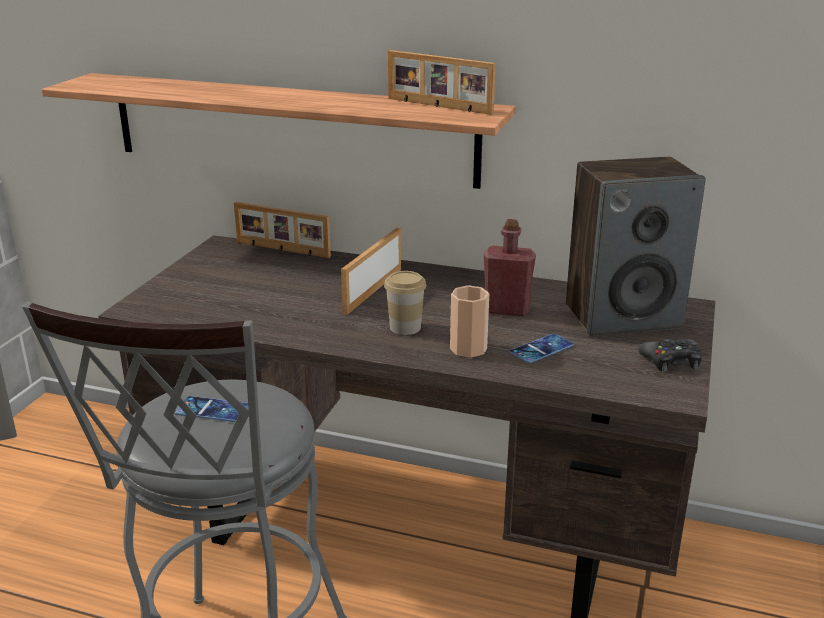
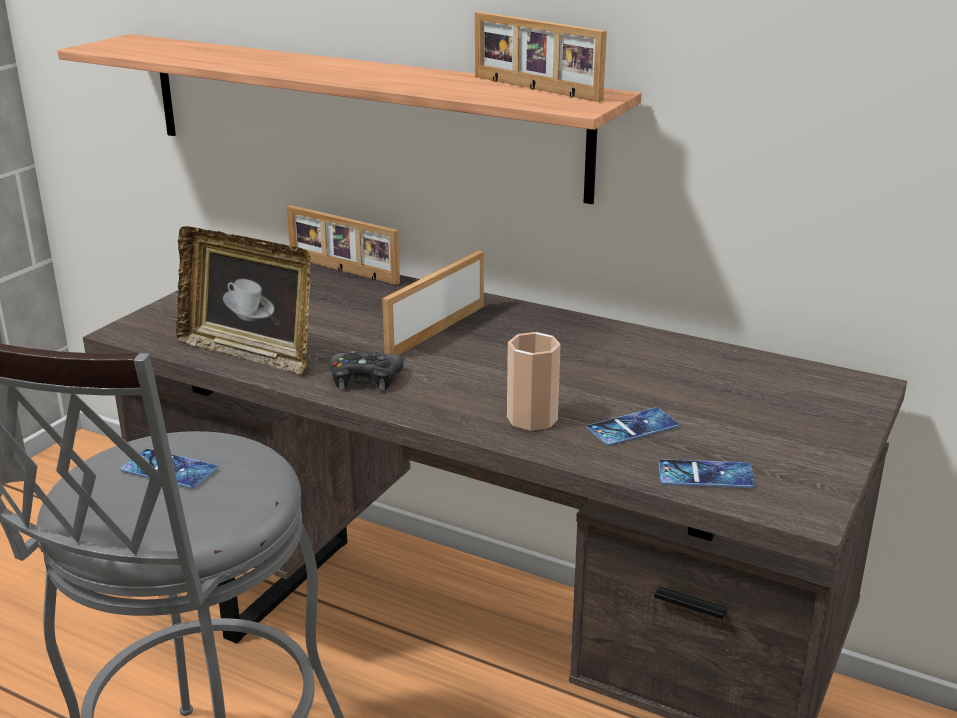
camera: 10 degrees right, 0 degrees up
(237, 317) = (249, 352): none -> picture frame
(405, 327) = (459, 383): cup -> none
(506, 309) = (605, 370): red bottle -> none
(603, 377) = (705, 475): none -> phone
(623, 316) = (764, 392): speaker -> none
(671, 361) = (812, 461): black game controller -> black game controller (365, 379)

